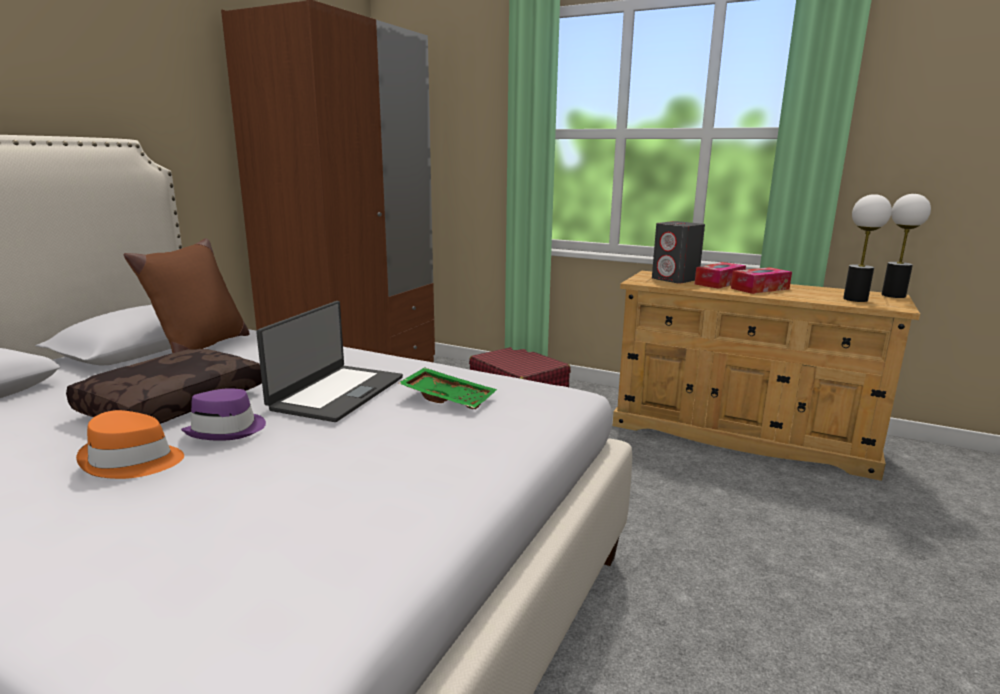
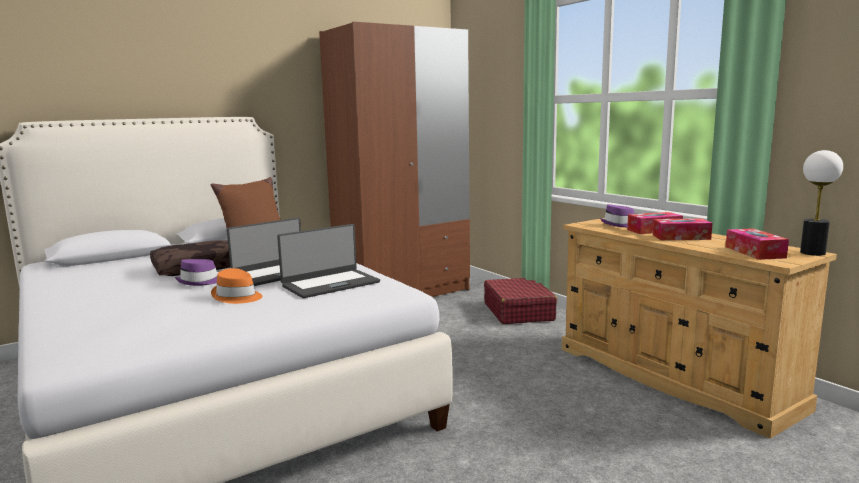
camera: 30 degrees right, 5 degrees down
(132, 461) = (145, 288): orange hat -> orange hat (237, 297)
(449, 398) = (330, 284): green tray -> laptop
(675, 279) = (620, 225): grey speaker -> purple hat
(855, 299) = (754, 252): table lamp -> tissue box

